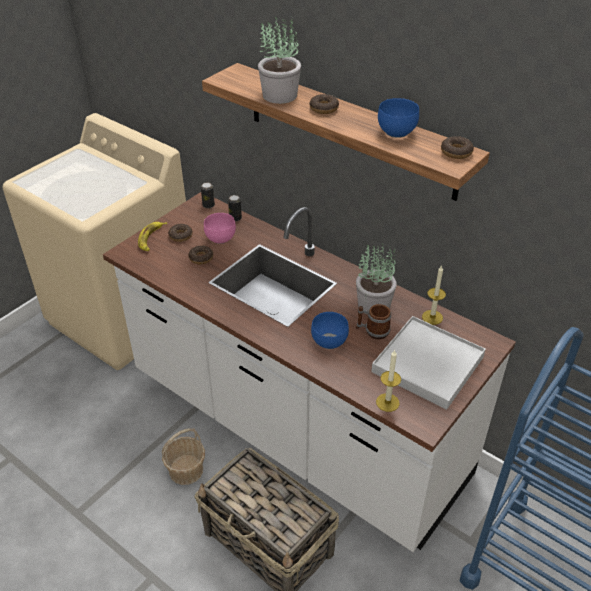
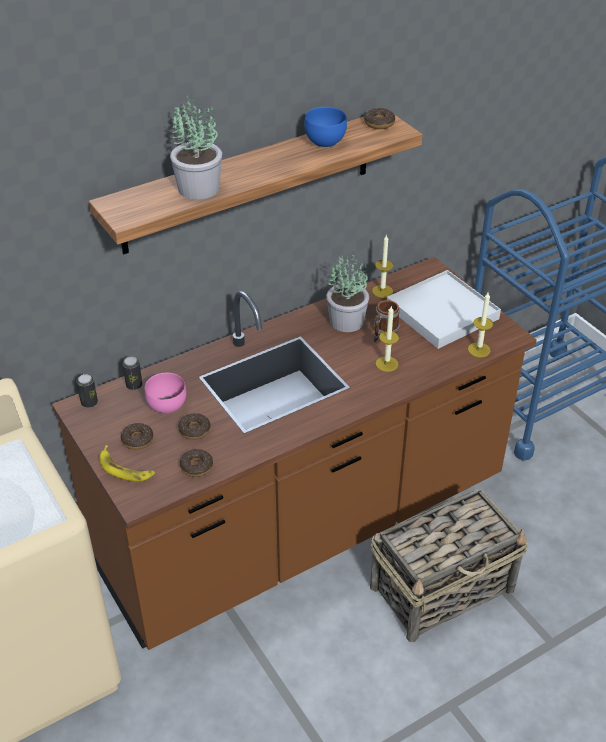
camera: 70 degrees left, 0 degrees up
(186, 470) = (321, 642): basket -> none
(295, 426) = (302, 524): white counter -> brown counter
(324, 108) = (249, 169): donut -> donut (196, 467)
(330, 342) = (387, 364): blue bowl -> candle

